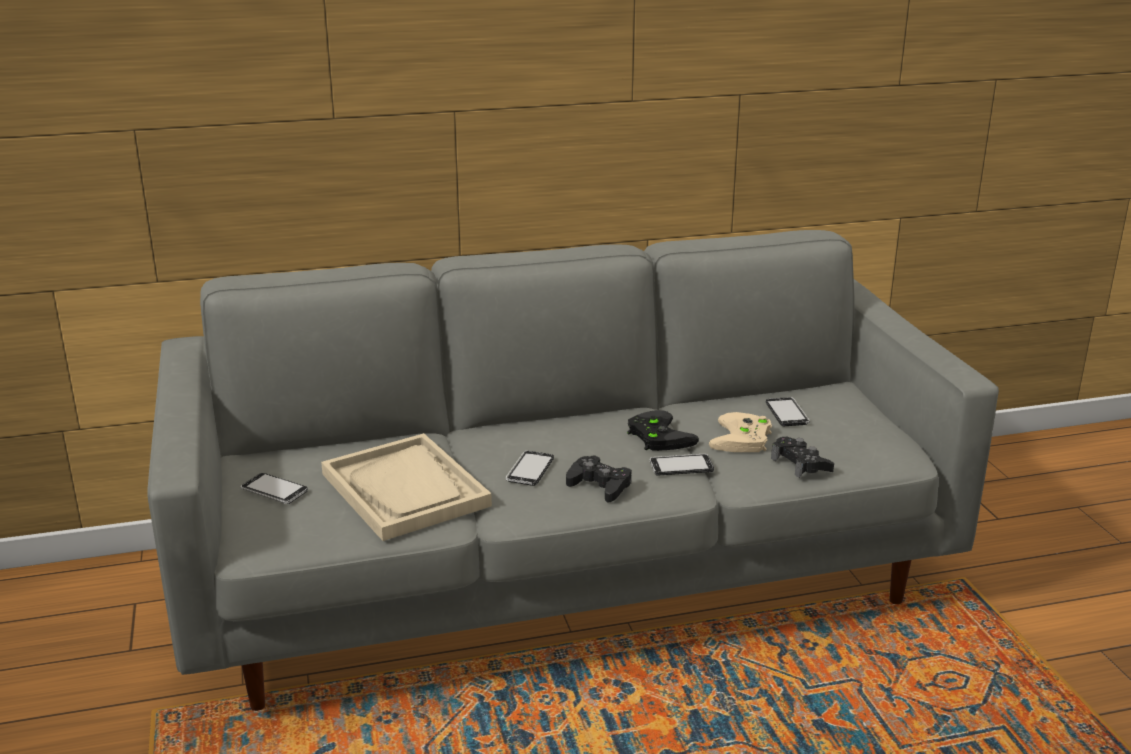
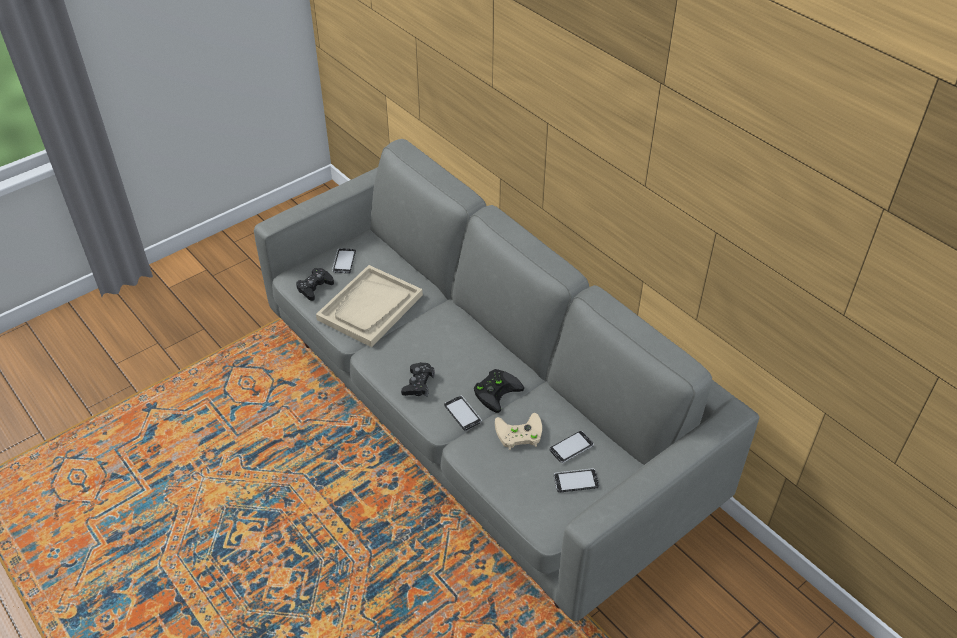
camera: 65 degrees right, 20 degrees up
(530, 470) = (420, 348): phone -> phone (576, 481)
(801, 464) = (500, 472): black game controller -> black game controller (314, 287)

